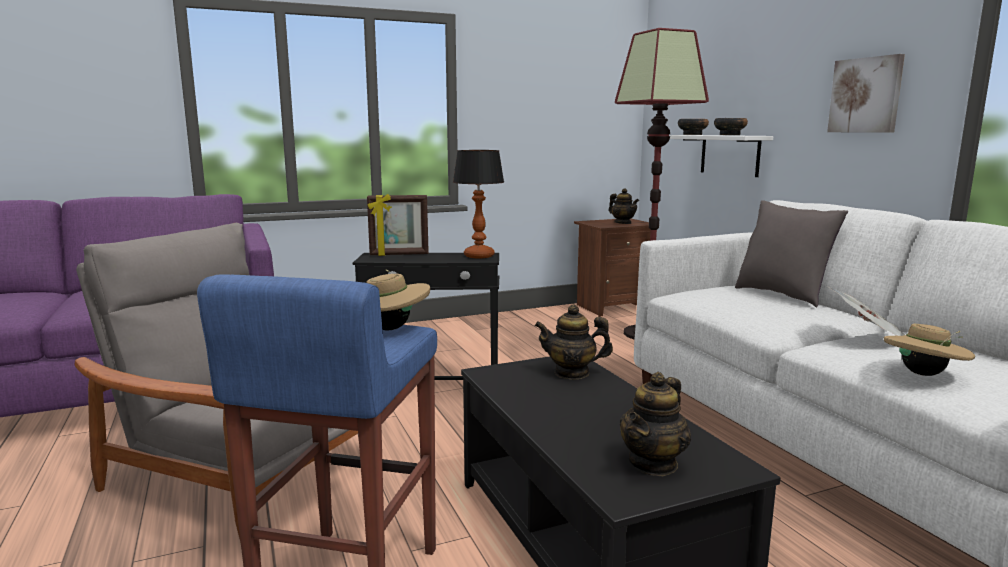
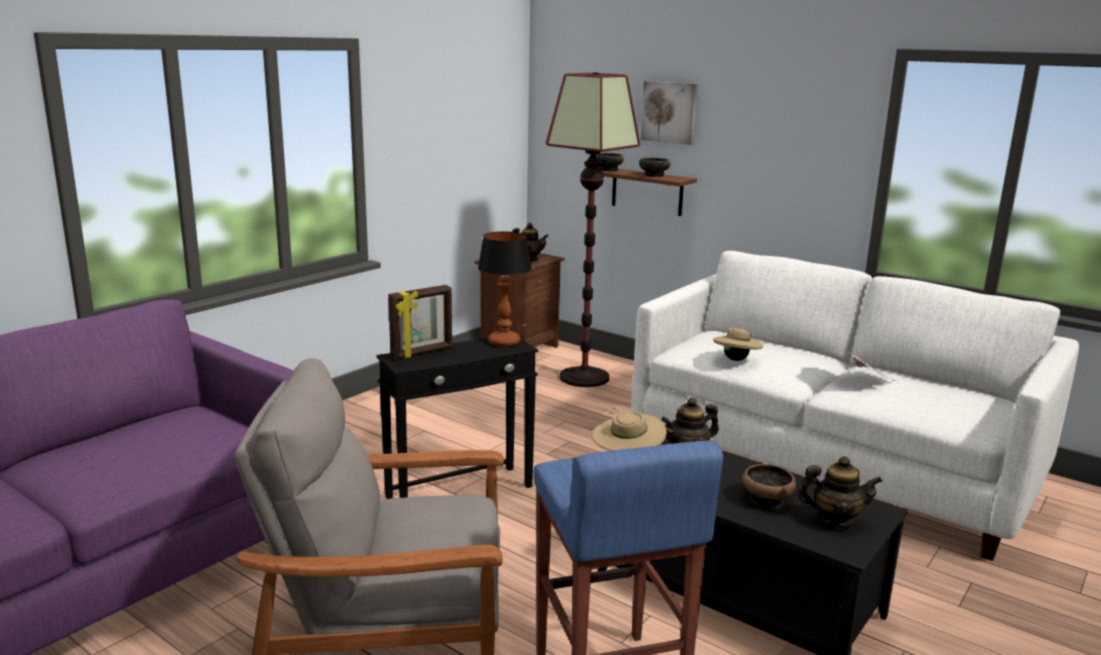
camera: 30 degrees left, 5 degrees up
(599, 425) = (767, 499): none -> bowl
(653, 463) = (835, 520): teapot -> teapot turned 90 degrees counterclockwise
(730, 155) = (647, 191): white shelf -> brown shelf
(782, 295) = (759, 341): grey pillow -> none
(866, 95) = (790, 154): picture -> picture (669, 112)
(923, 374) = (921, 408): beige hat -> beige hat (736, 360)

